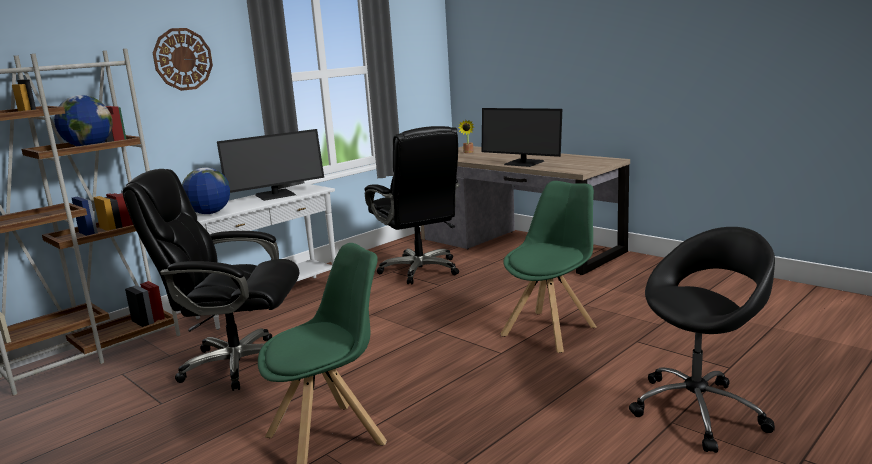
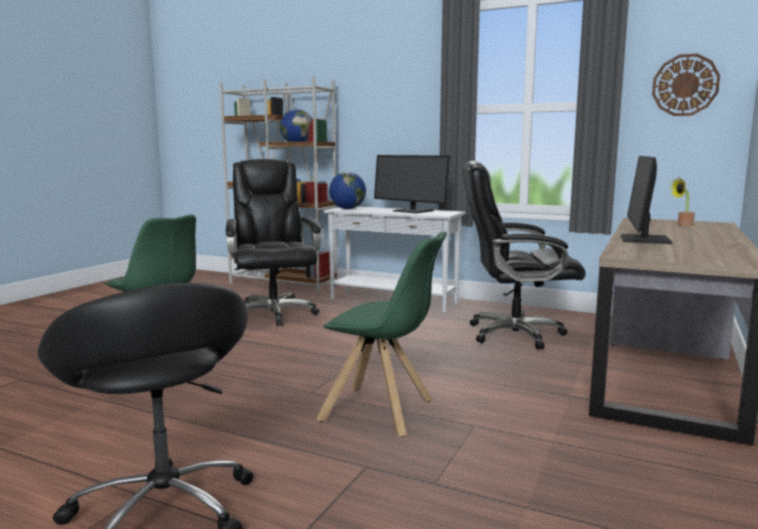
camera: 70 degrees right, 5 degrees down
(183, 59) = (391, 88): wall clock -> wall clock (685, 85)
(419, 269) = (517, 334): black office chair -> black office chair turned 45 degrees clockwise

